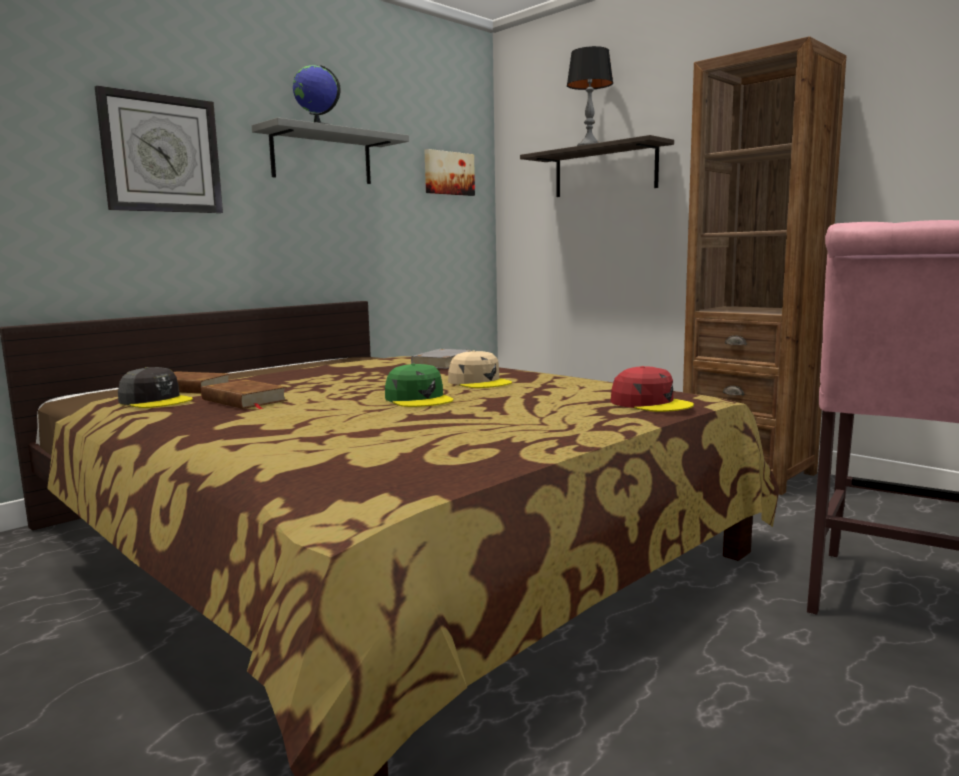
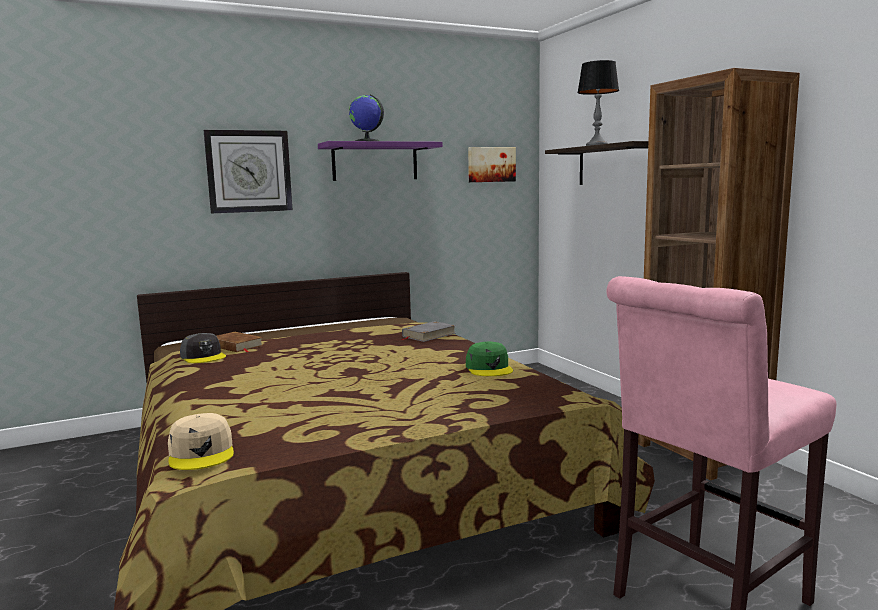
camera: 20 degrees right, 0 degrees up
(244, 400) = (251, 362): brown book -> none
(322, 157) = (375, 162): grey shelf -> purple shelf
(419, 399) = (357, 374): green cap -> green cap (489, 368)
(479, 382) = (424, 360): beige cap -> beige cap (202, 453)
(650, 403) = (514, 399): red cap -> none

